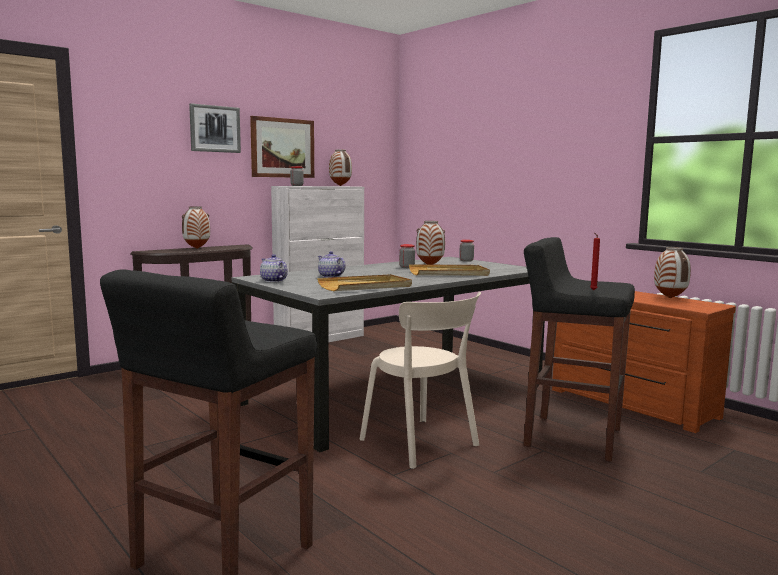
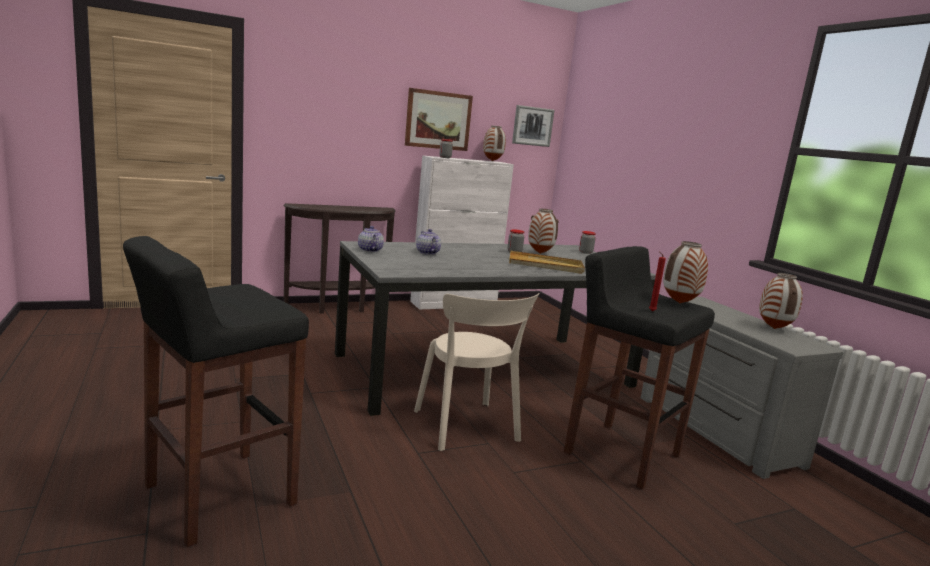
camera: 15 degrees right, 5 degrees up
(196, 248) = (341, 207): vase -> vase (679, 303)
(215, 129) = (373, 98): picture -> picture (532, 126)
(365, 286) = (443, 269): beige tray -> none
(630, 404) = (713, 430): brown dresser -> grey dresser

